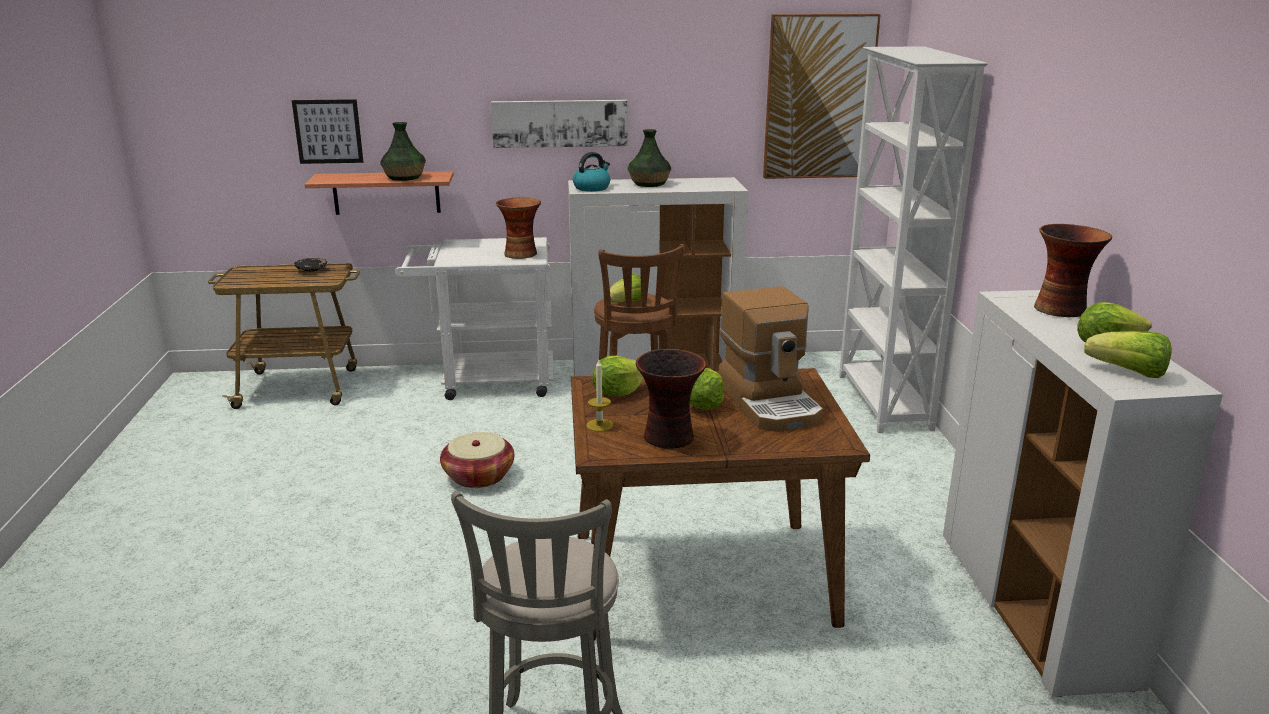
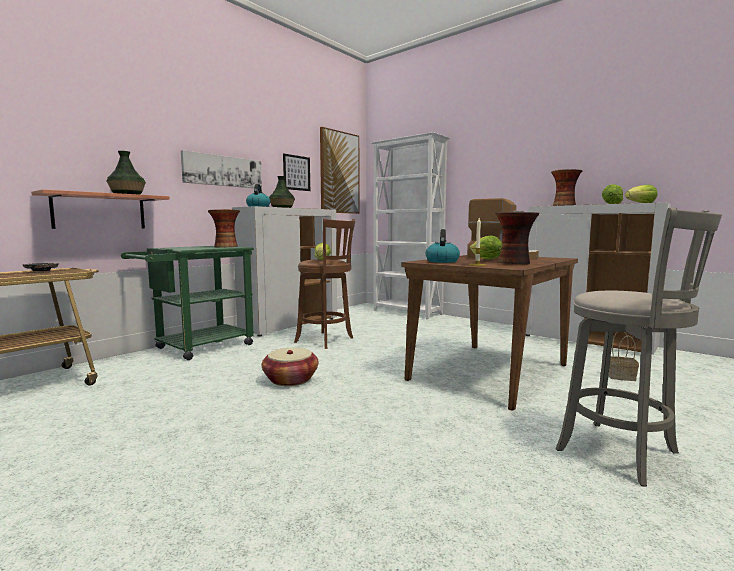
camera: 45 degrees left, 15 degrees down
(328, 131) = (46, 156): picture -> picture (296, 173)
(486, 381) = (197, 348): white cart -> green cart
(618, 392) = (442, 261): lettuce -> kettle
(861, 690) = (620, 377): none -> basket

